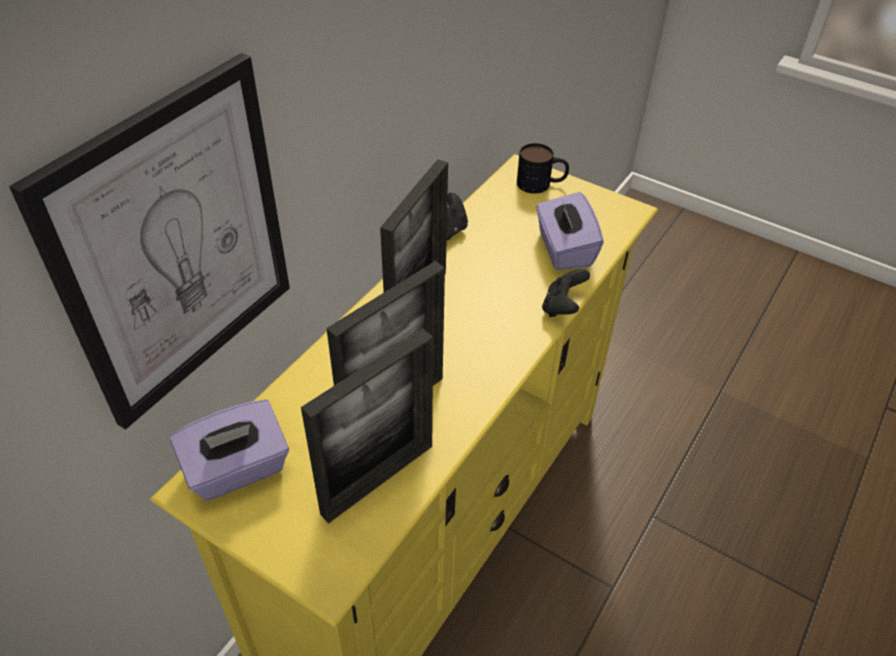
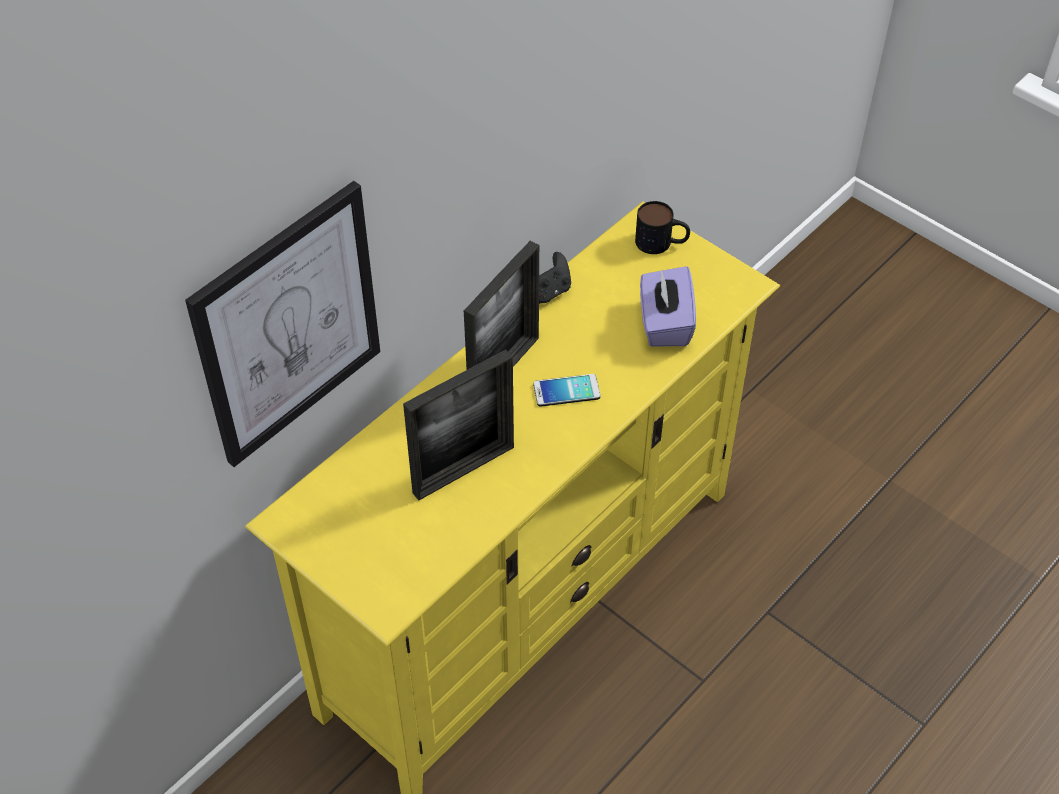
camera: 10 degrees right, 5 degrees up
(238, 470) = (320, 510): purple tissue box -> none
(378, 479) = (439, 532): picture frame -> none
(484, 318) = (566, 391): none -> phone
(562, 307) = (646, 387): black game controller -> none

